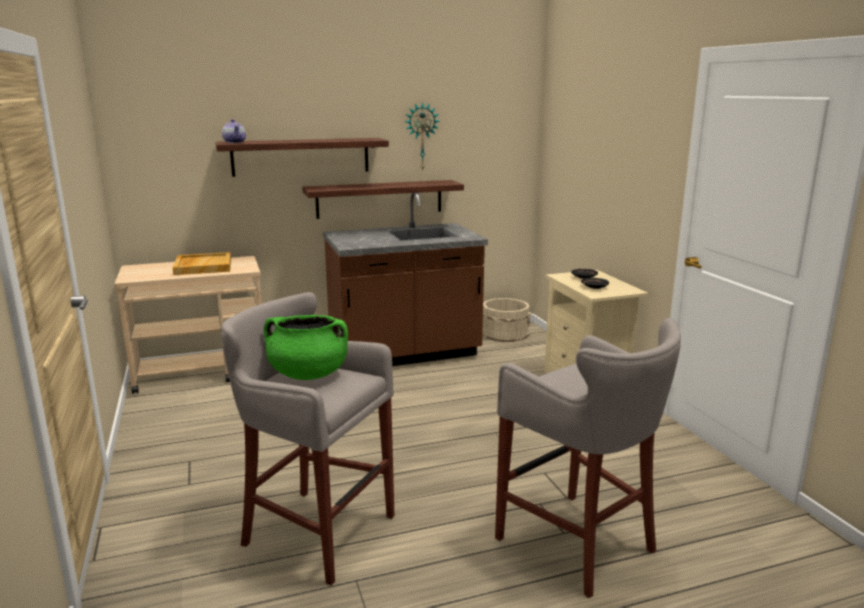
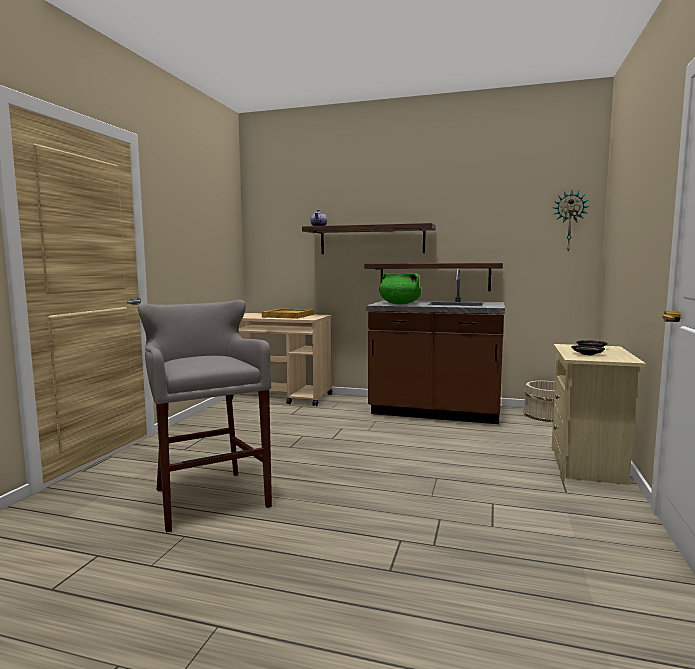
camera: 35 degrees right, 10 degrees down
(308, 374) = (210, 357): green cooking pot -> green cooking pot (399, 304)
(421, 136) = (474, 224): wall clock -> wall clock (569, 221)
(579, 544) = (390, 585): grey stool -> none

